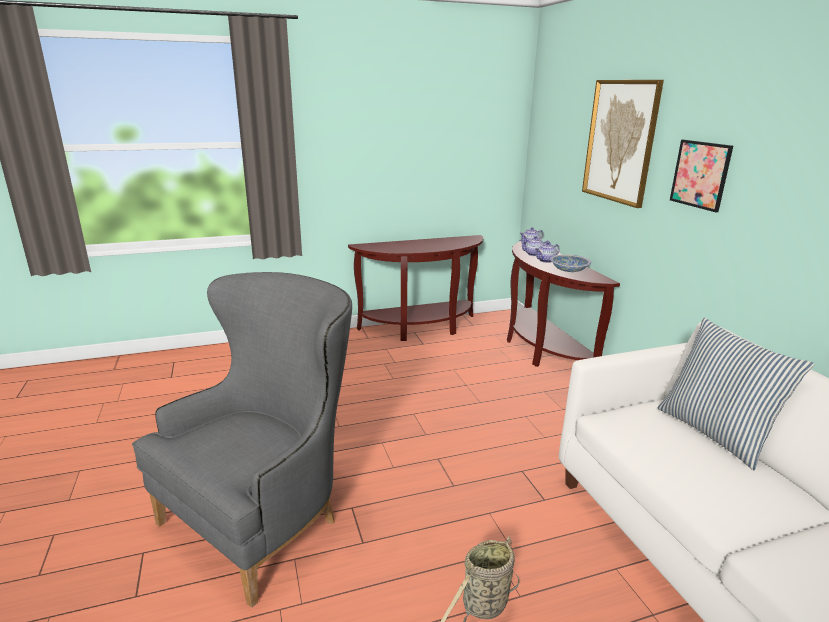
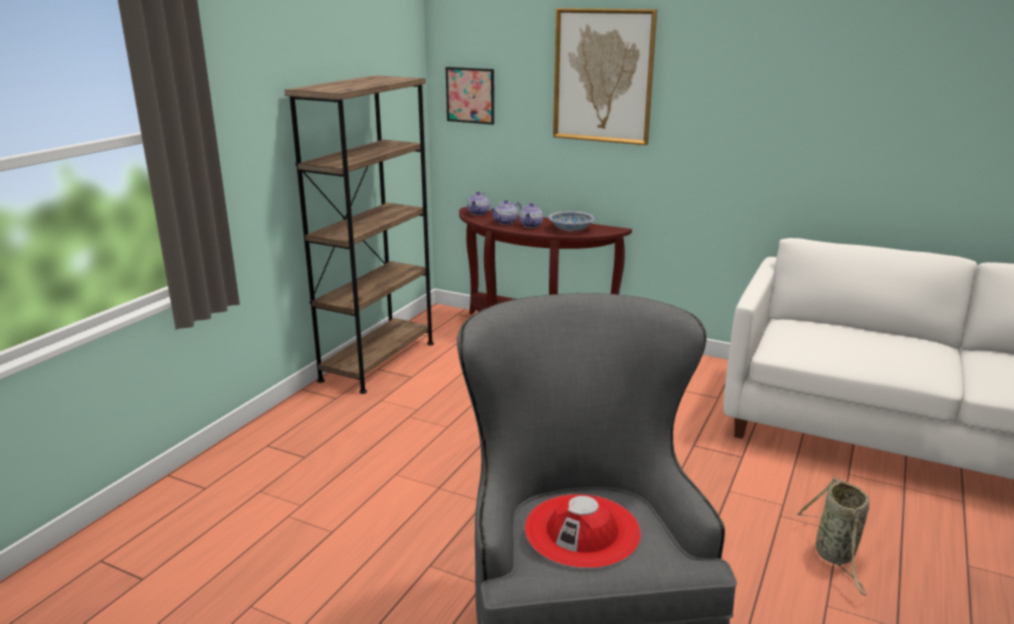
camera: 45 degrees left, 0 degrees up
(224, 437) = (582, 530): none -> red hat
(421, 328) = (378, 361): brown console table -> brown bookcase
(700, 174) = (722, 102): picture -> picture (470, 95)
(715, 433) = (848, 327): pillow -> none

